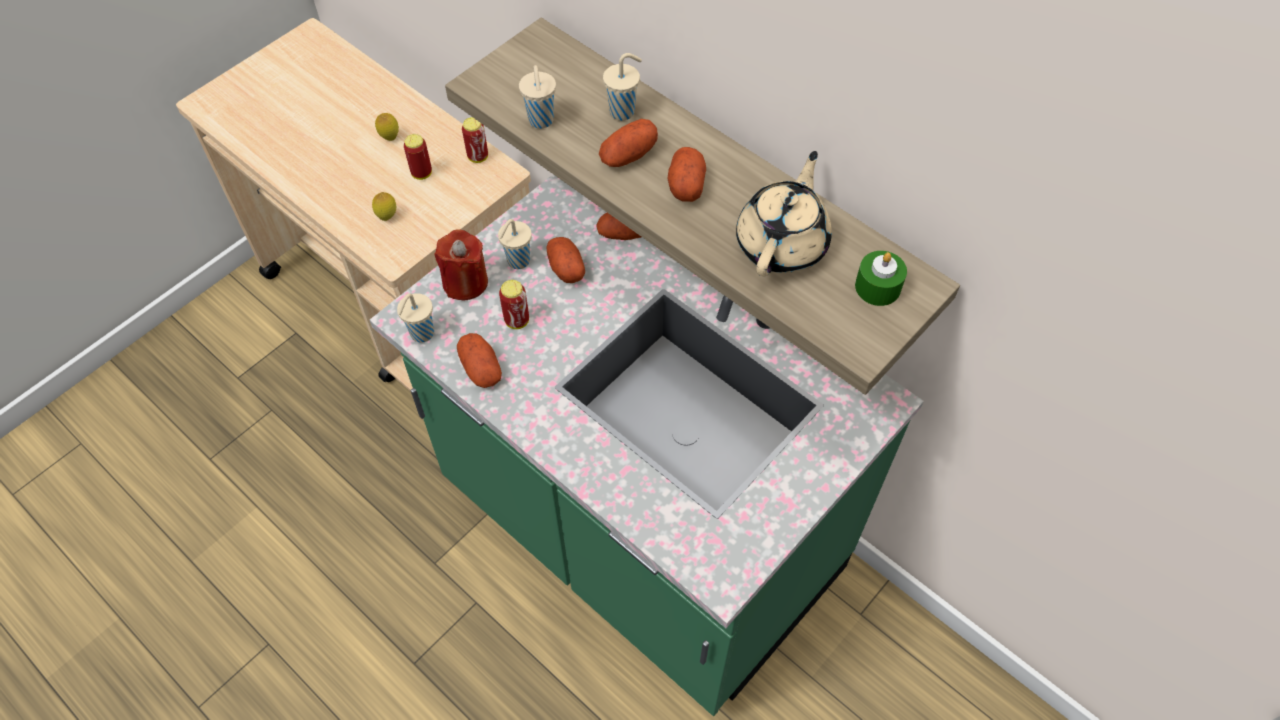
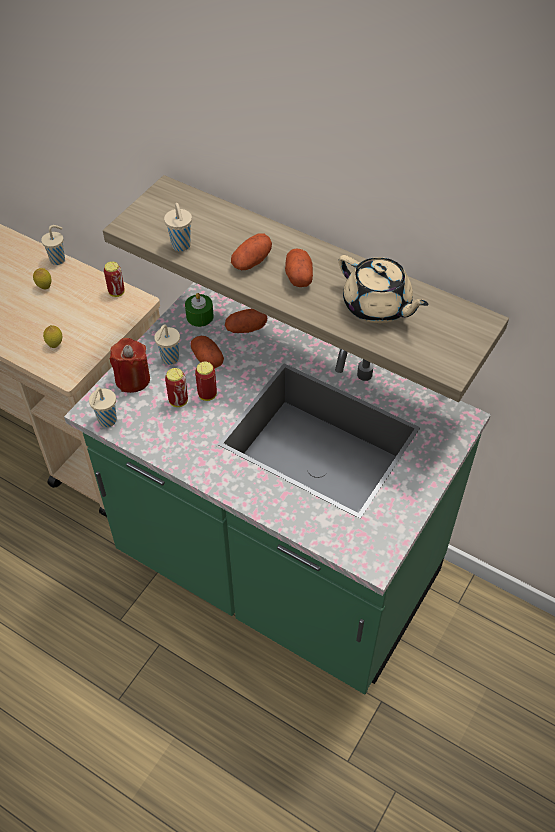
camera: 10 degrees left, 5 degrees down
(421, 173) = (75, 310): can -> can (207, 395)
(481, 369) = (159, 439): potato -> none
(623, 111) = (241, 232): beige cup -> beige cup (58, 259)
(782, 243) = (377, 306): beige teapot -> beige teapot turned 120 degrees clockwise
(877, 287) = (452, 327): green candle -> green candle (199, 316)

